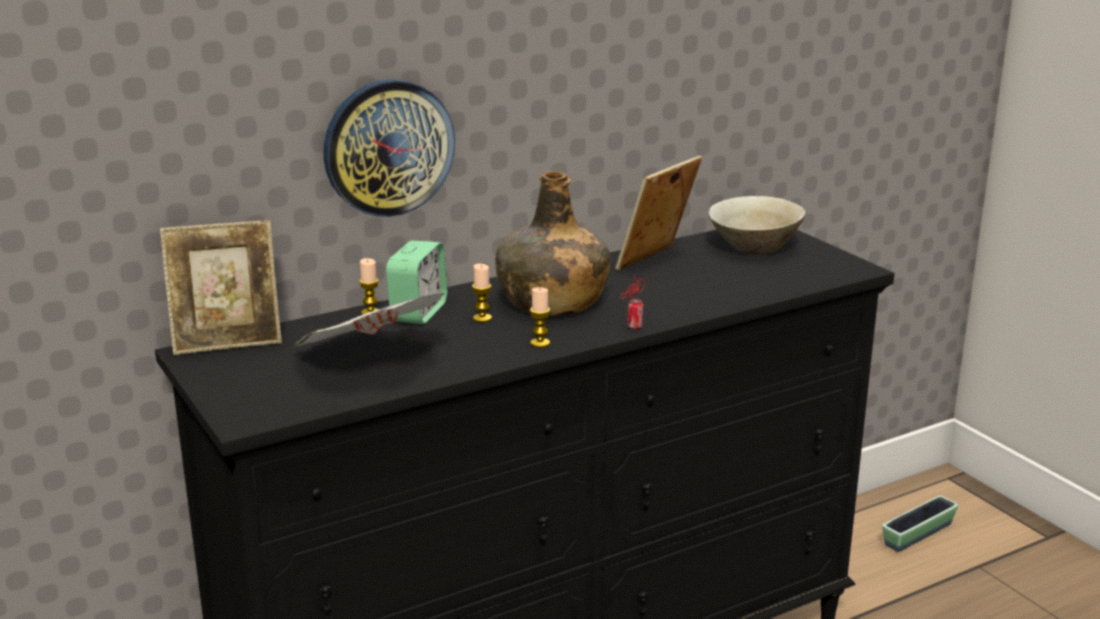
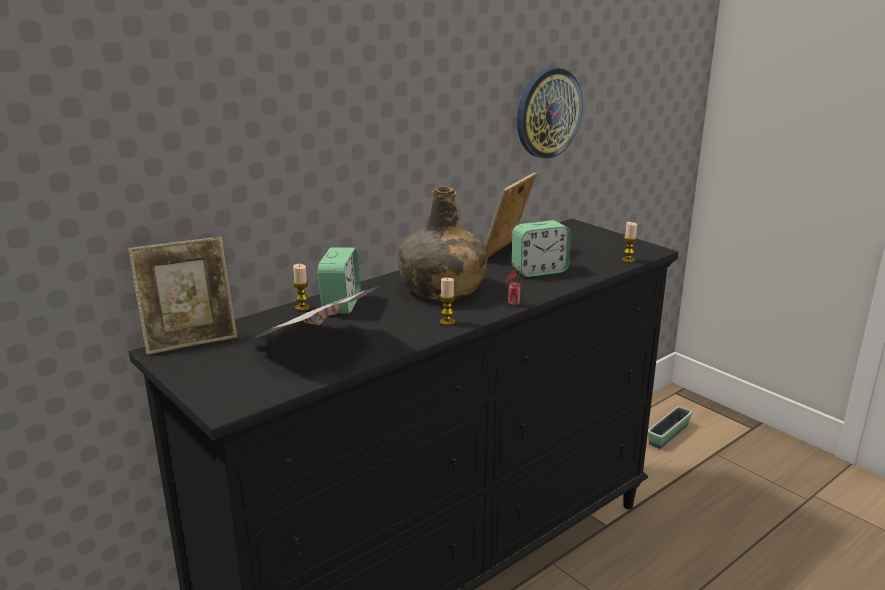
camera: 10 degrees left, 0 degrees up
(388, 147) = (308, 174): wall clock -> wall clock (548, 113)
(482, 318) = (393, 305): candle -> candle (628, 260)
(689, 287) = (539, 271): none -> alarm clock
(754, 247) = (571, 239): beige bowl -> none

